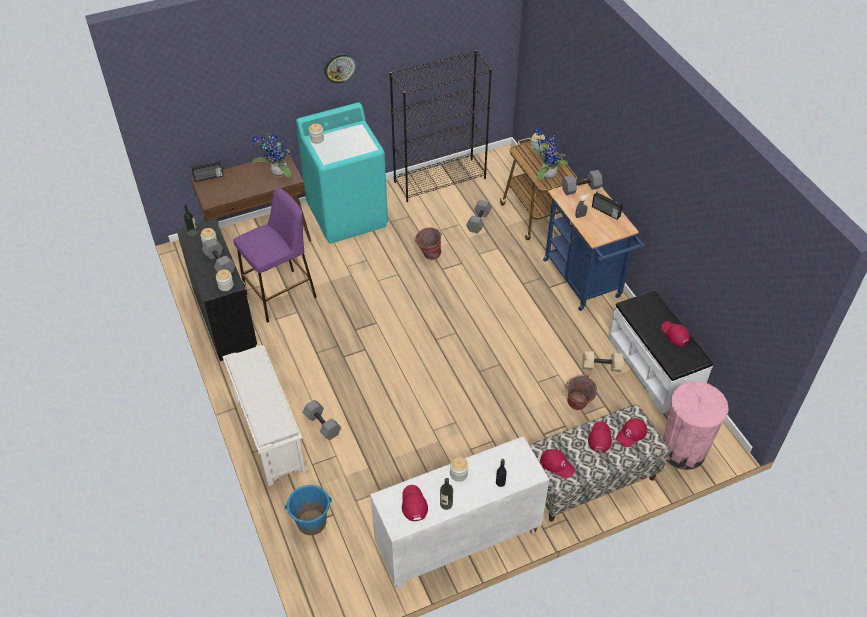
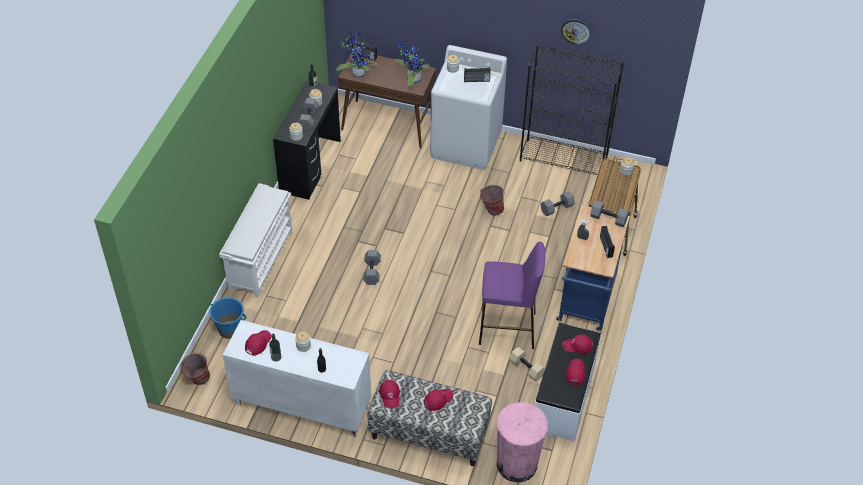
camera: 40 degrees right, 0 degrees up
(281, 295) = (361, 173): purple stool -> purple stool (508, 328)
(323, 424) = (299, 275): grey dumbbell -> grey dumbbell (372, 272)
(339, 67) = (495, 20): wall clock -> wall clock (575, 31)
(347, 215) = (466, 145): turquoise washing machine -> white washing machine
(350, 137) = (476, 80): none -> radio
(546, 174) = (608, 195): potted plant -> potted plant (357, 73)
(577, 406) = (477, 382): bucket -> bucket (197, 380)
(631, 434) = (462, 413): red cap -> red cap (577, 346)

